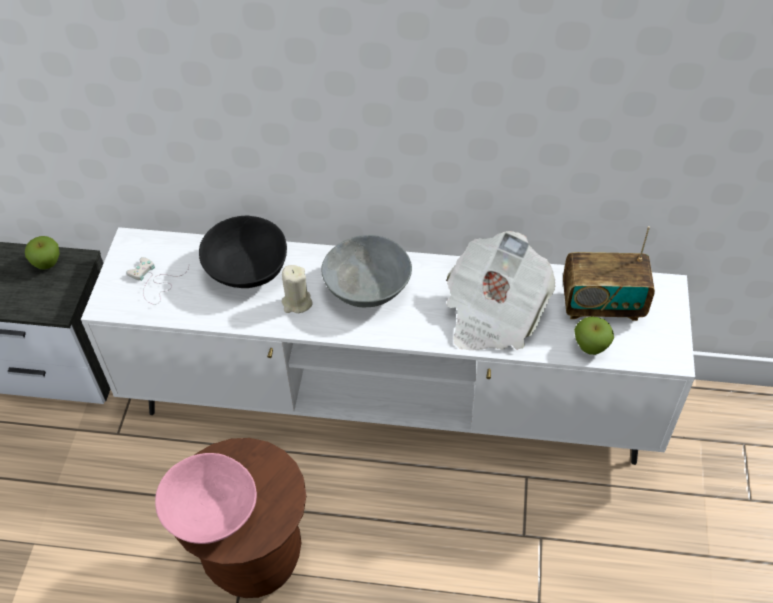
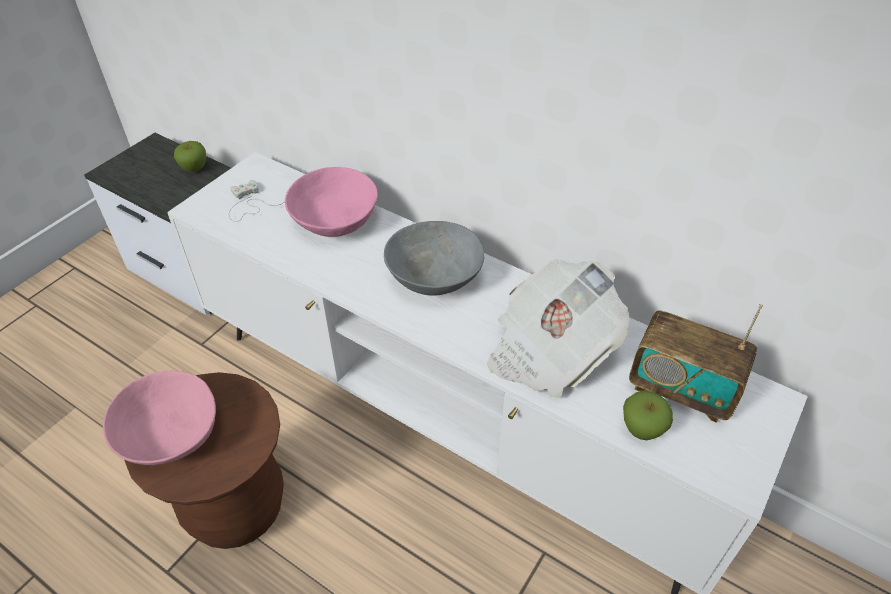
camera: 25 degrees right, 5 degrees down
(246, 269) = (334, 221): black bowl -> pink bowl
(297, 303) = (358, 266): beige candle -> none

